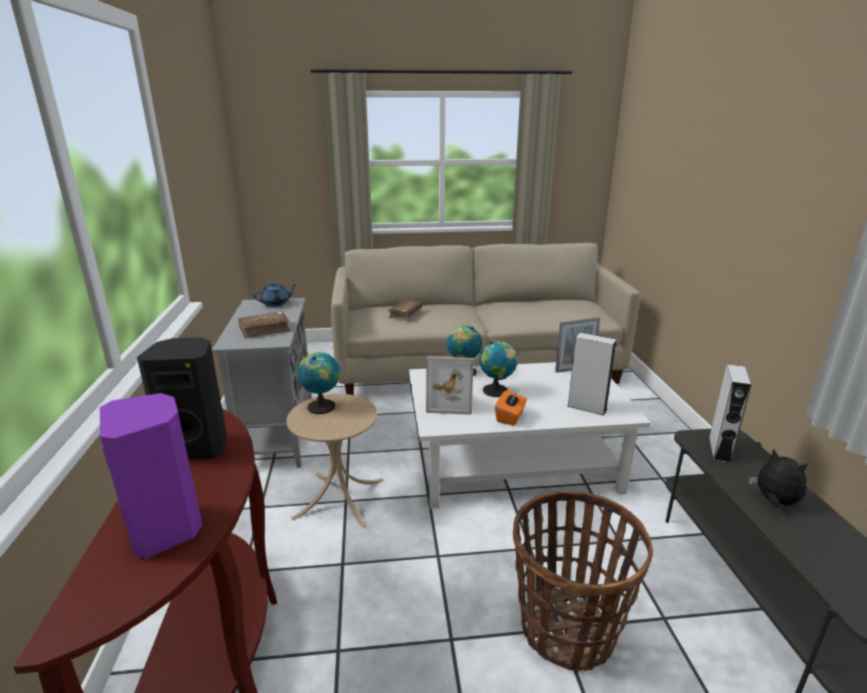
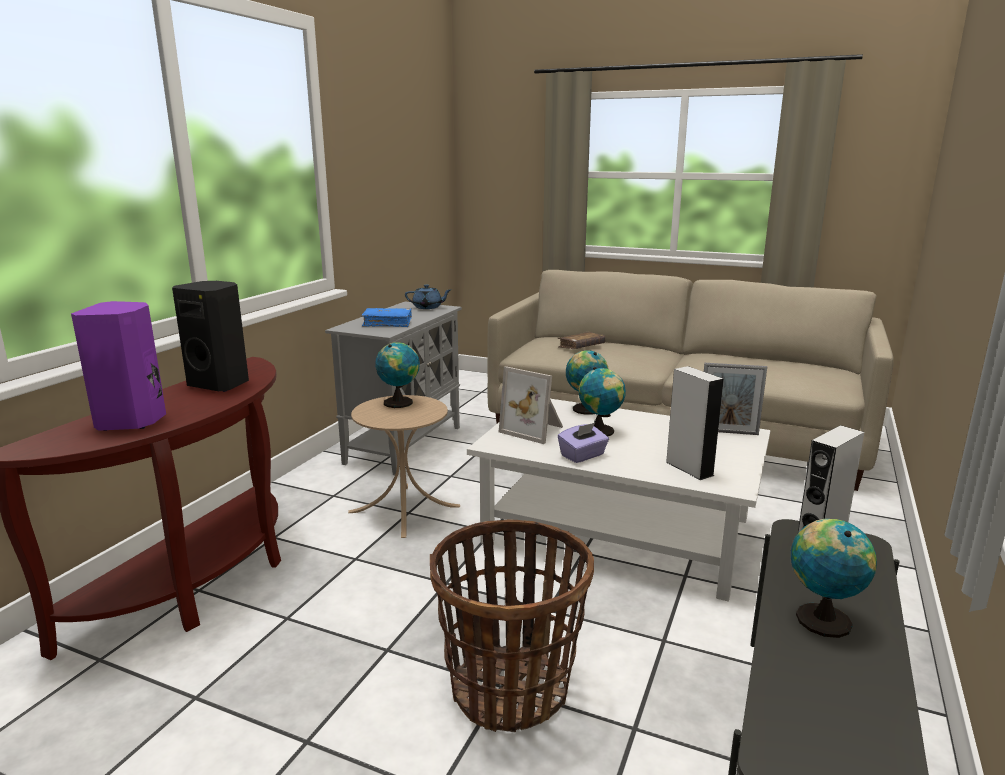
camera: 30 degrees right, 5 degrees down
(264, 330) = (387, 323): brown book -> blue book
(510, 417) = (583, 456): orange tissue box -> purple tissue box
(774, 502) = (820, 618): plush toy -> globe

